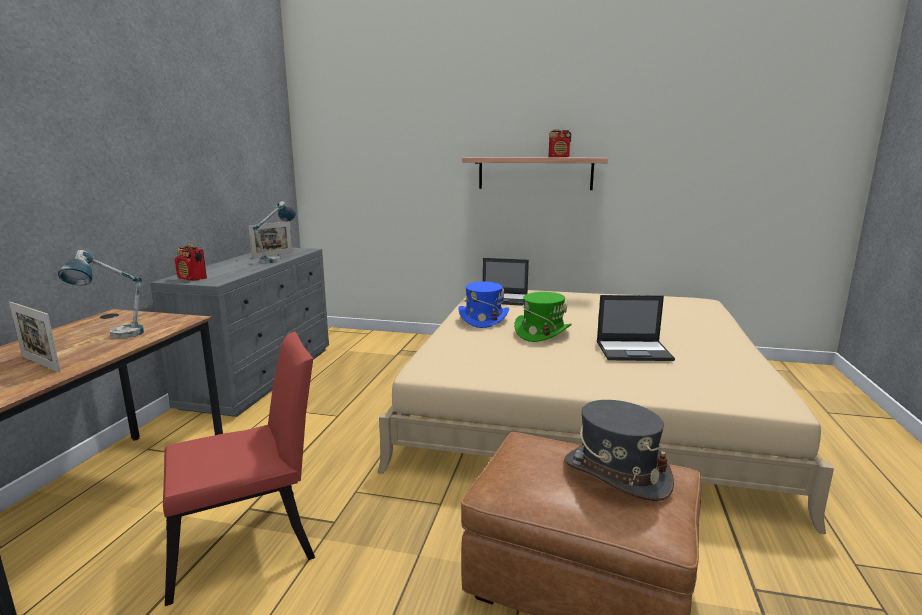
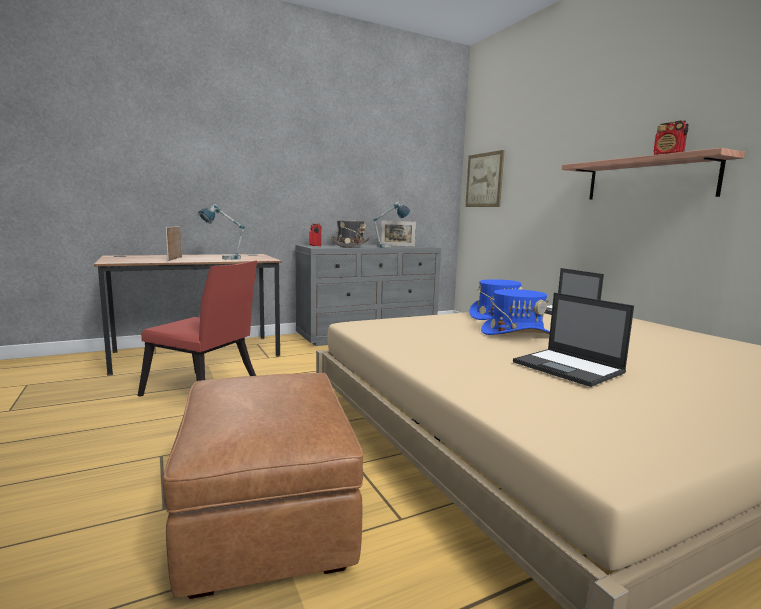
camera: 50 degrees right, 5 degrees down
(334, 161) = (484, 180): none -> picture
(542, 332) = (516, 333): green hat -> blue hat
(616, 473) = (275, 406): grey hat -> grey hat (350, 246)

